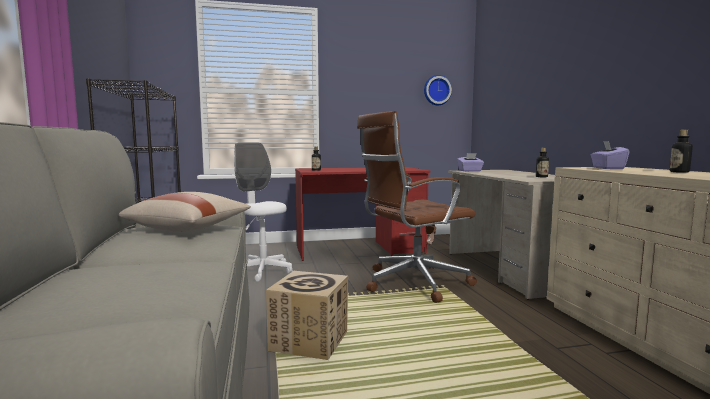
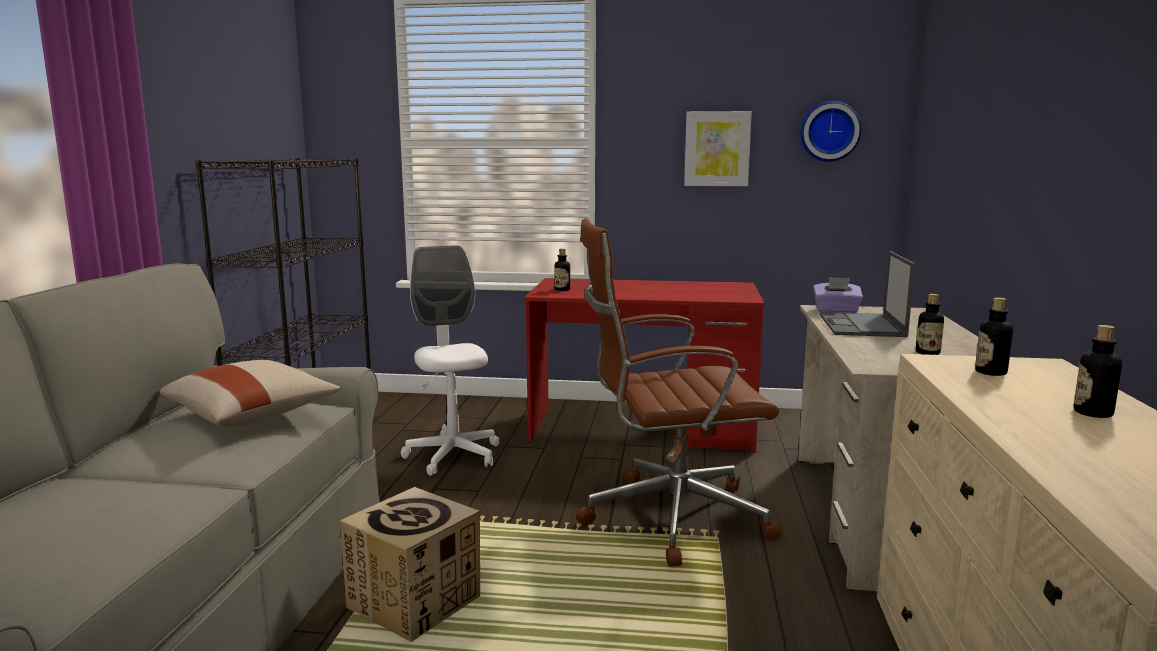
camera: 20 degrees right, 5 degrees up
(383, 98) = (717, 149): none -> picture
(493, 173) = (862, 326): none -> laptop
(607, 168) = (990, 372): purple tissue box -> bottle

